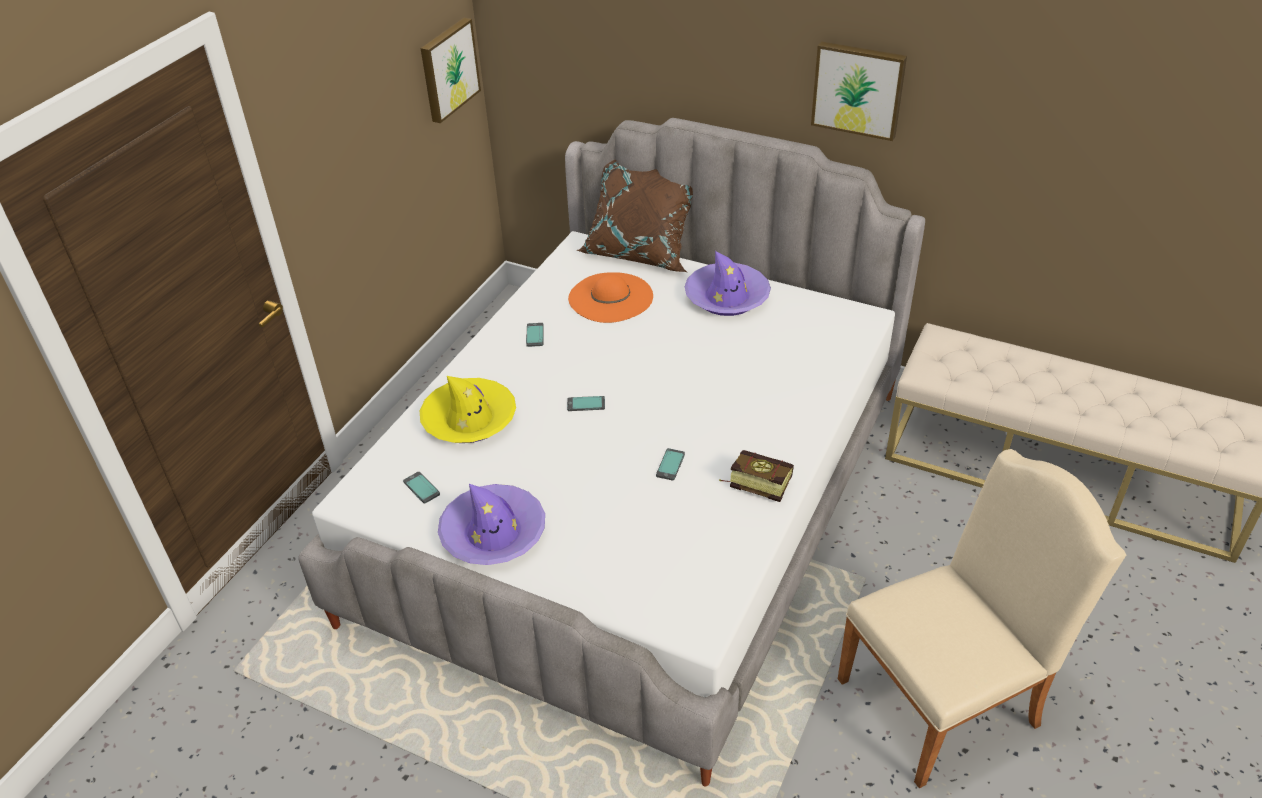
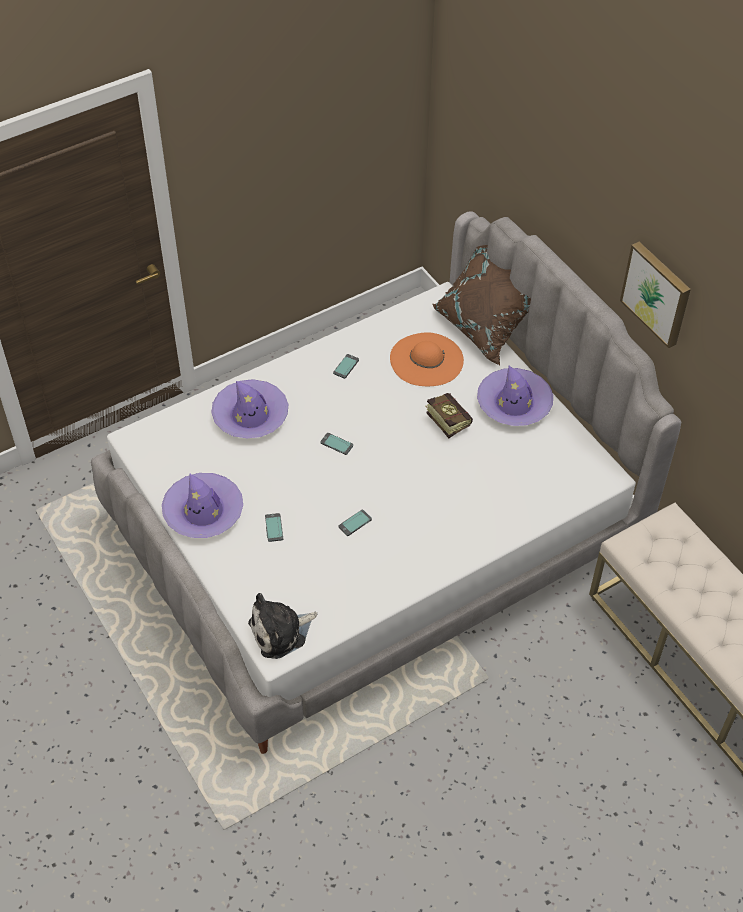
camera: 30 degrees right, 10 degrees up
(421, 488) = (183, 453): phone -> phone (273, 528)
(448, 69) = (386, 114): picture -> none
(469, 419) = (250, 415): yellow hat -> purple hat
(687, 608) = (281, 632): none -> plush toy
(754, 484) = (399, 568): book -> book (445, 419)
(948, 696) = (471, 793): beige chair -> none

